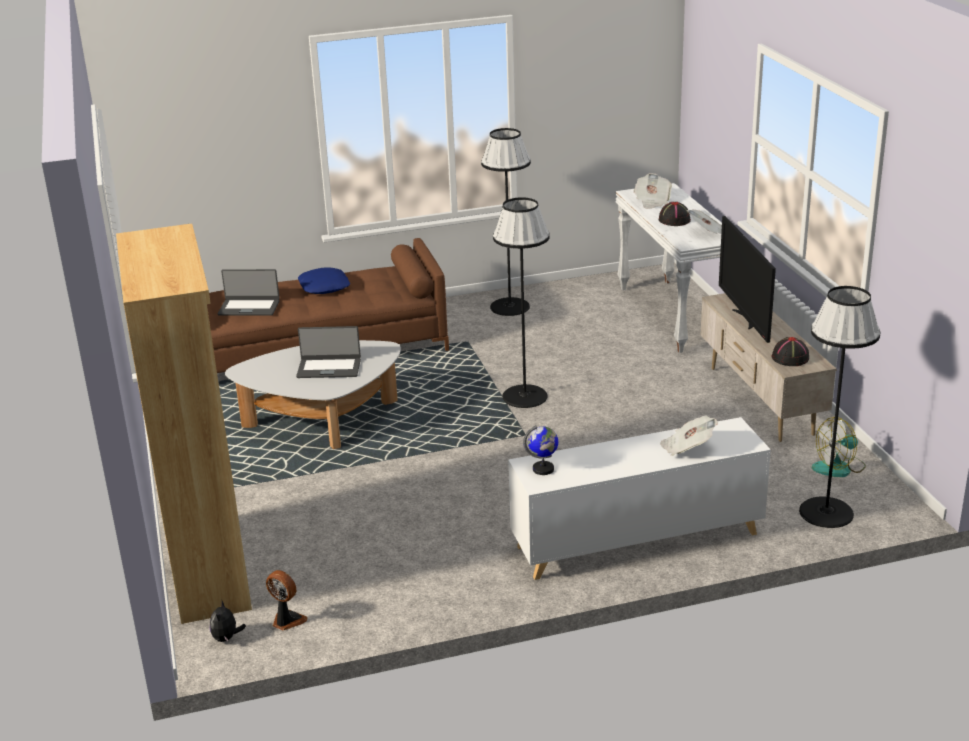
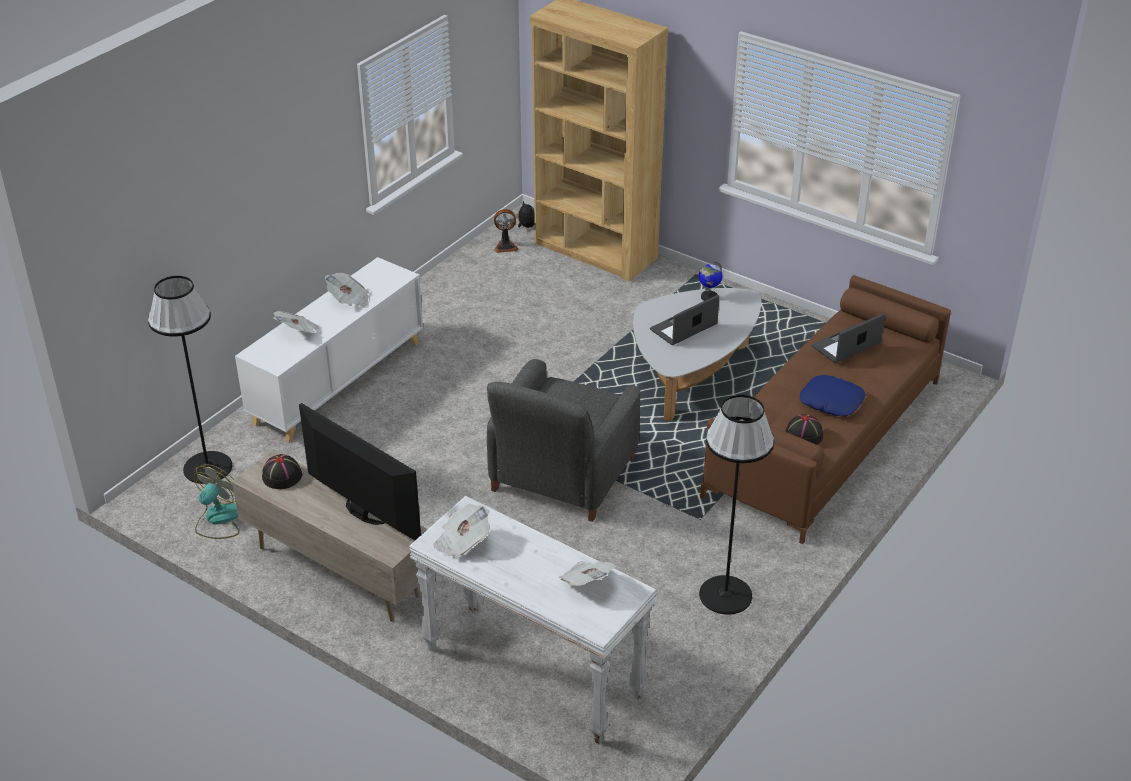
camera: 140 degrees right, 10 degrees up
(525, 396) = (562, 475): black floor lamp -> grey armchair
(543, 469) = (386, 276): globe -> globe (709, 297)
(607, 459) = (349, 300): none -> newspaper
(674, 220) = (524, 553): black hat -> black hat (804, 435)

